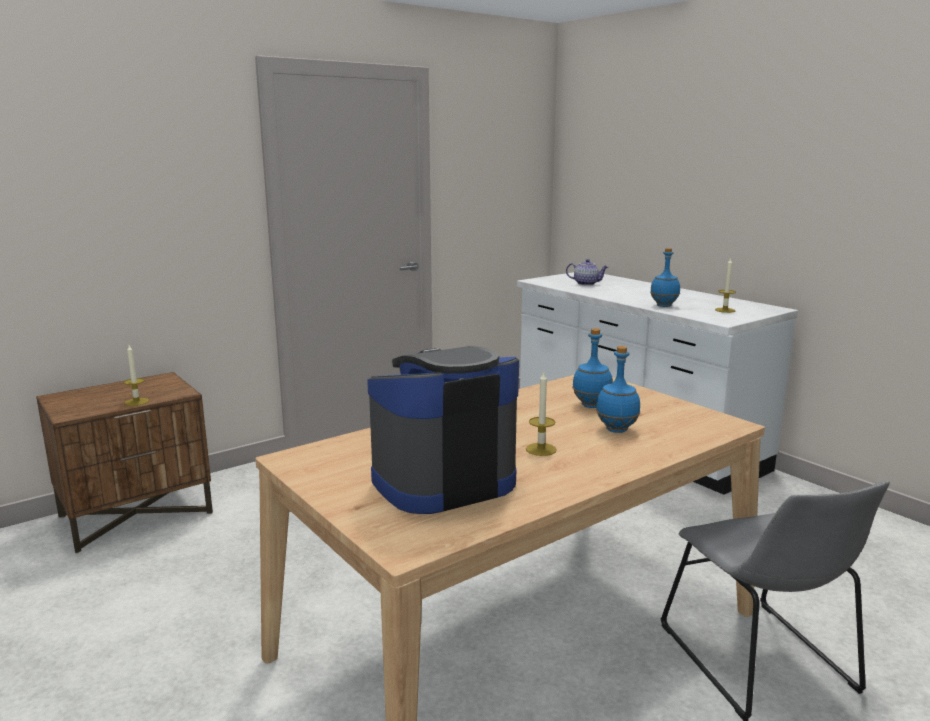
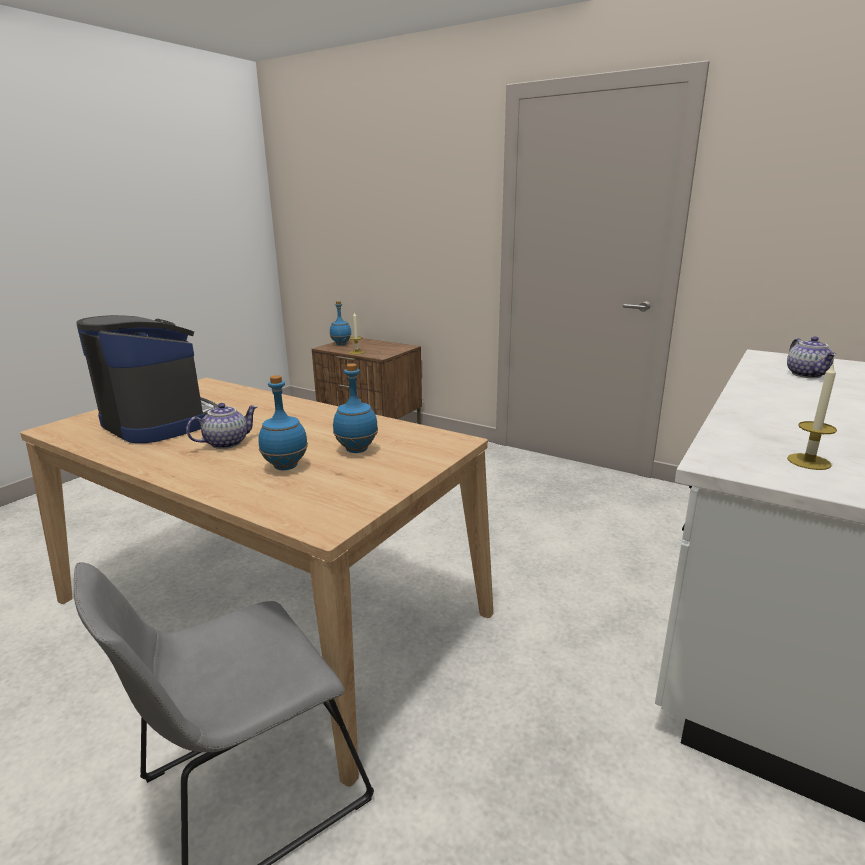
camera: 70 degrees right, 5 degrees up
(541, 449) = (226, 443): candle -> teapot
(664, 306) = (751, 421): blue bottle -> blue bottle (341, 344)

